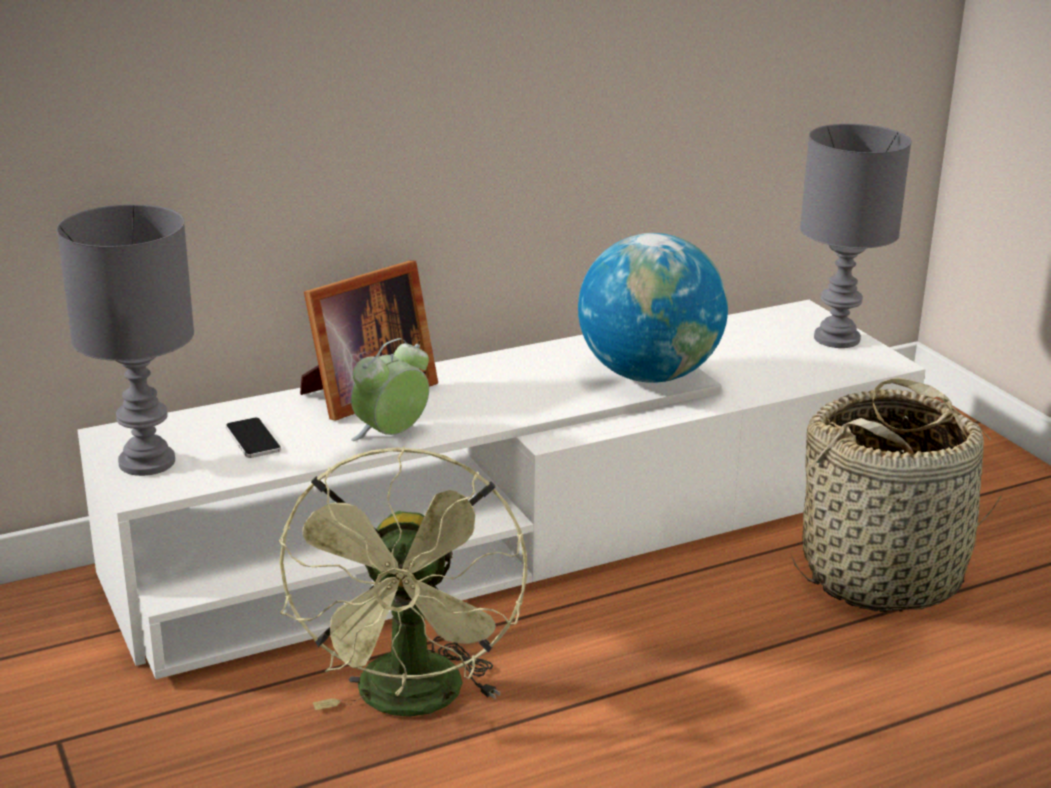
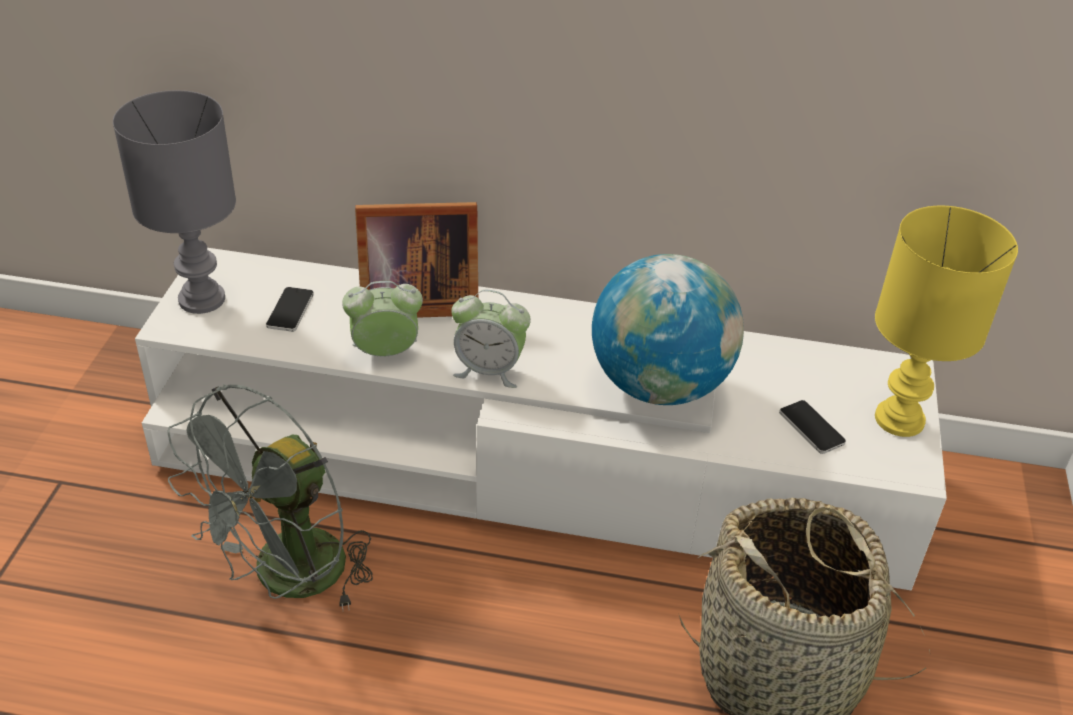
camera: 35 degrees right, 15 degrees up
(412, 702) = (288, 580): green fan -> grey fan
(499, 414) = (489, 370): none -> alarm clock
(786, 364) = (811, 427): none -> phone
(836, 338) = (900, 418): grey table lamp -> yellow table lamp

